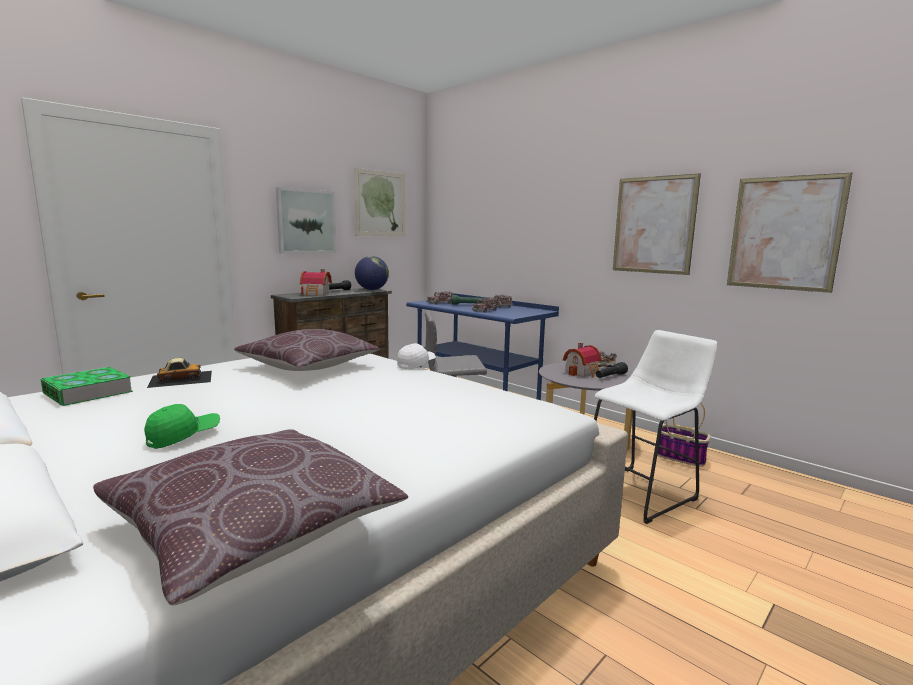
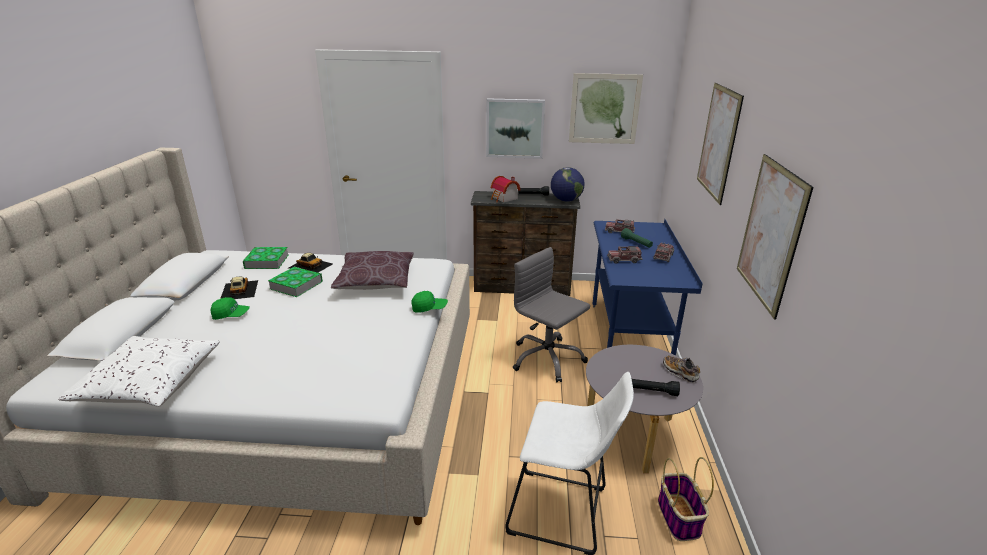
camera: 50 degrees right, 15 degrees up
(119, 420) = (239, 290): none -> toy car
(211, 392) = (296, 285): none -> book
(252, 529) = (150, 383): brown pillow -> white pillow
(416, 364) = (429, 308): white cap -> green cap
(583, 372) = (640, 372): toy house -> none
(784, 233) = (848, 328): picture -> picture (718, 142)

